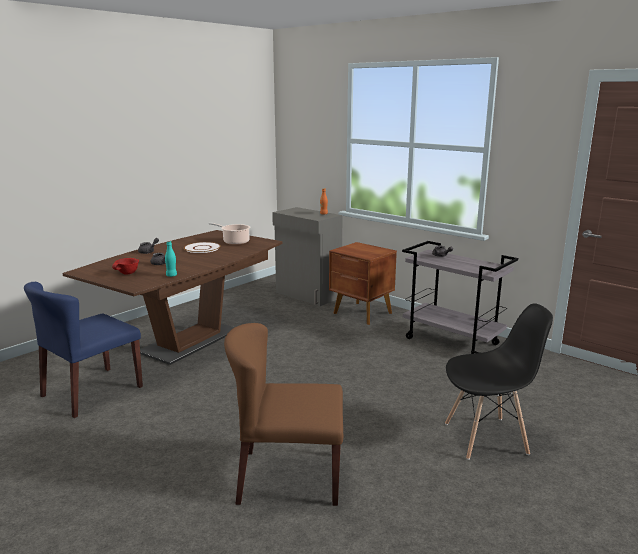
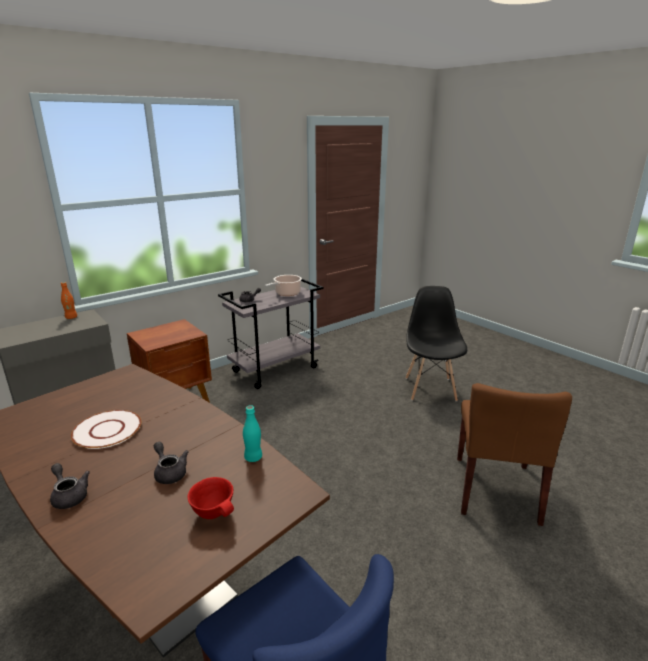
camera: 80 degrees left, 5 degrees up
(234, 242) = (97, 399): cooking pot -> cooking pot (286, 293)

